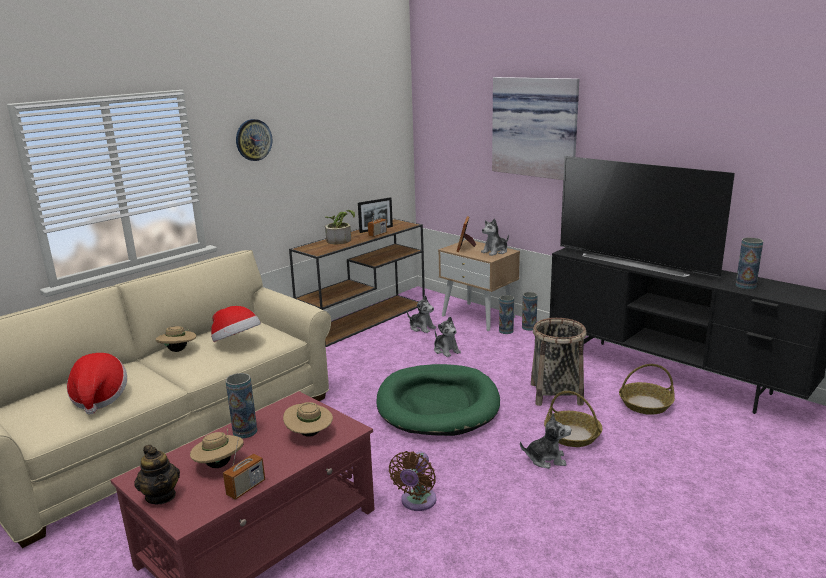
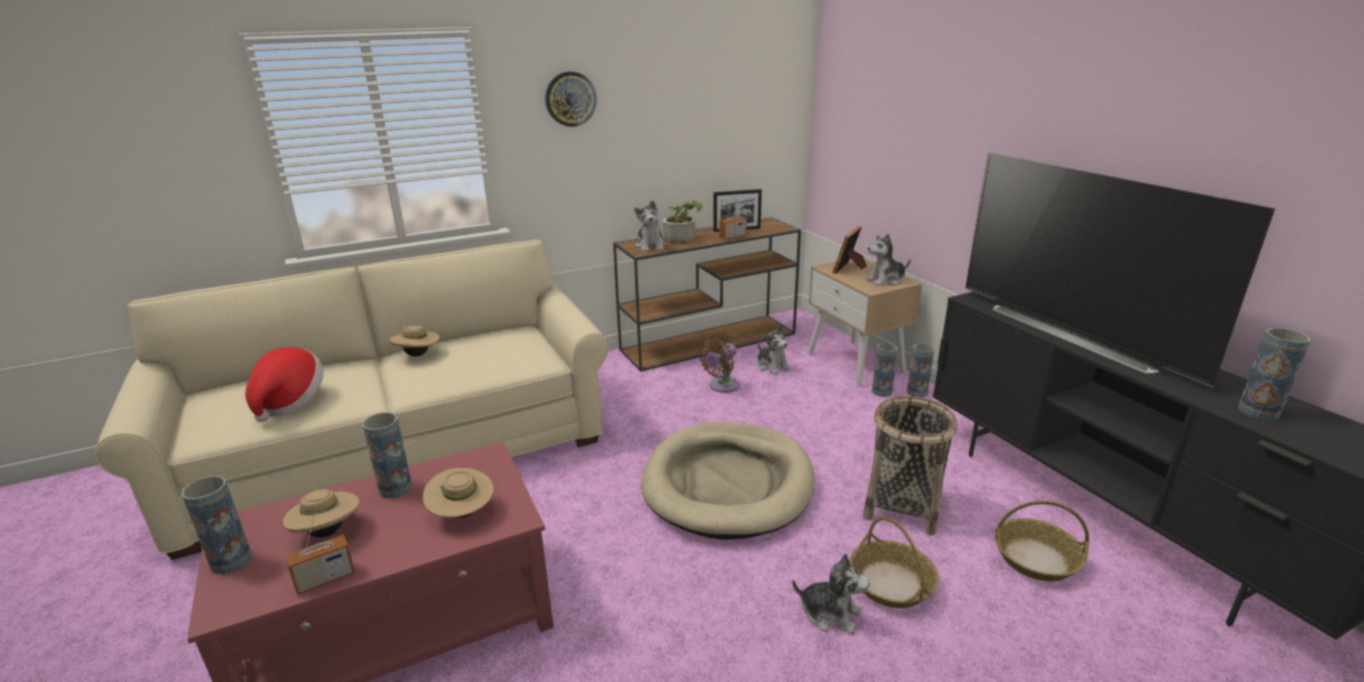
camera: 20 degrees right, 5 degrees up
(161, 496) = (231, 561): teapot -> vase
(236, 342) = (485, 356): hat -> none
(417, 502) = (613, 632): brown fan -> brown fan (722, 386)
(437, 404) = (728, 484): green dog bed -> beige dog bed
(446, 350) = (785, 405): plush toy -> plush toy (650, 246)
(536, 127) = (966, 105): picture -> none

